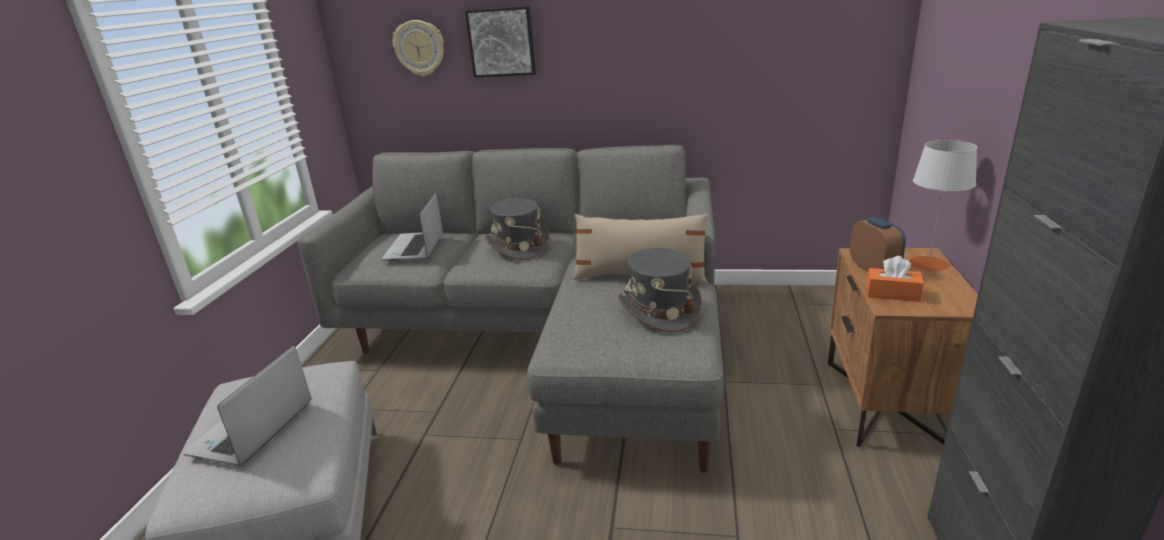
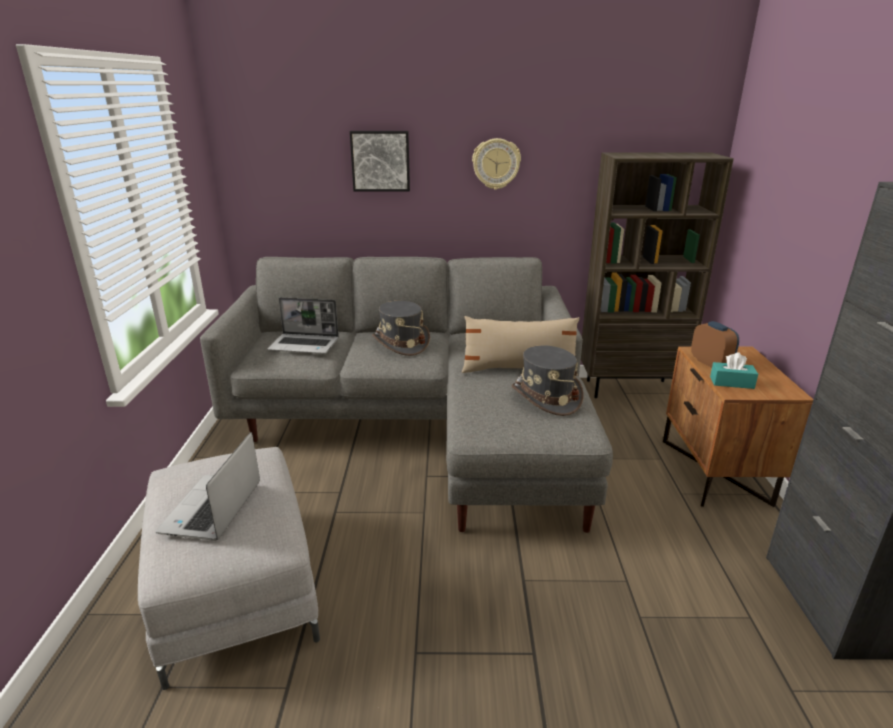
camera: 10 degrees left, 0 degrees up
(415, 248) = (305, 345): laptop -> laptop turned 75 degrees counterclockwise
(419, 48) = (302, 162): wall clock -> wall clock (496, 164)
(803, 298) = (630, 388): none -> brown bookcase
(892, 293) = (731, 382): orange tissue box -> turquoise tissue box
(928, 263) = (750, 359): grey table lamp -> none

